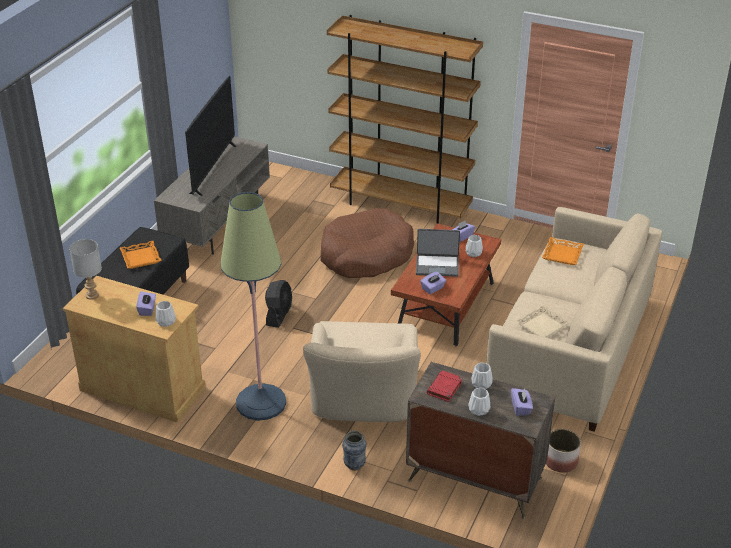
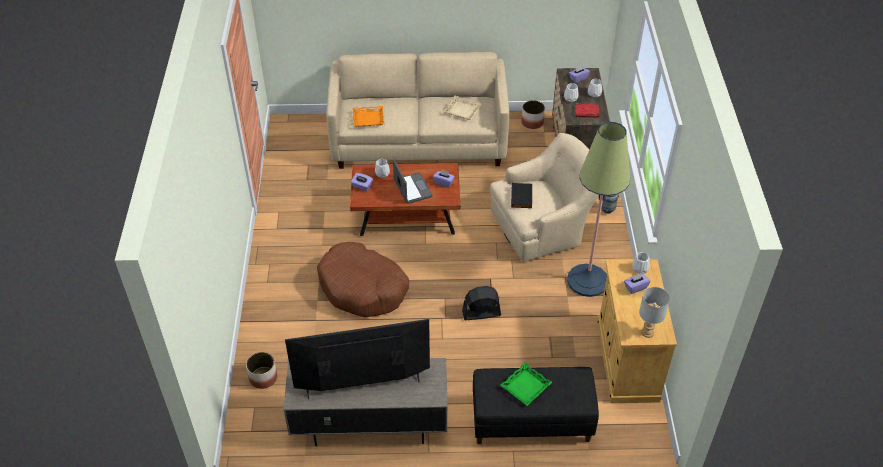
camera: 115 degrees left, 10 degrees up
(141, 258) = (525, 386): orange tray -> green tray
(307, 186) = (263, 378): none -> planter
(369, 333) = (522, 197): none -> black book
(401, 205) = (268, 291): brown bookcase -> none

